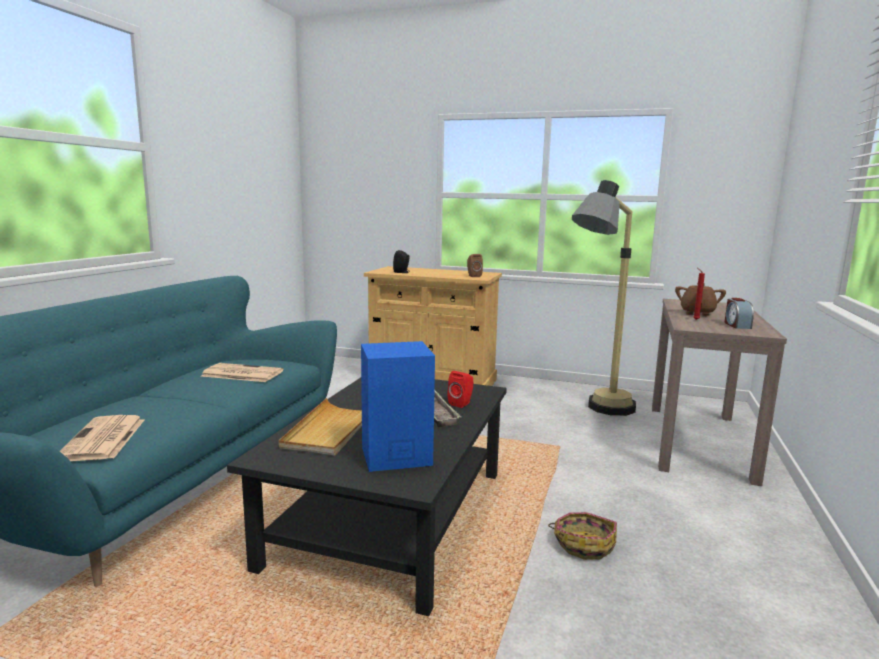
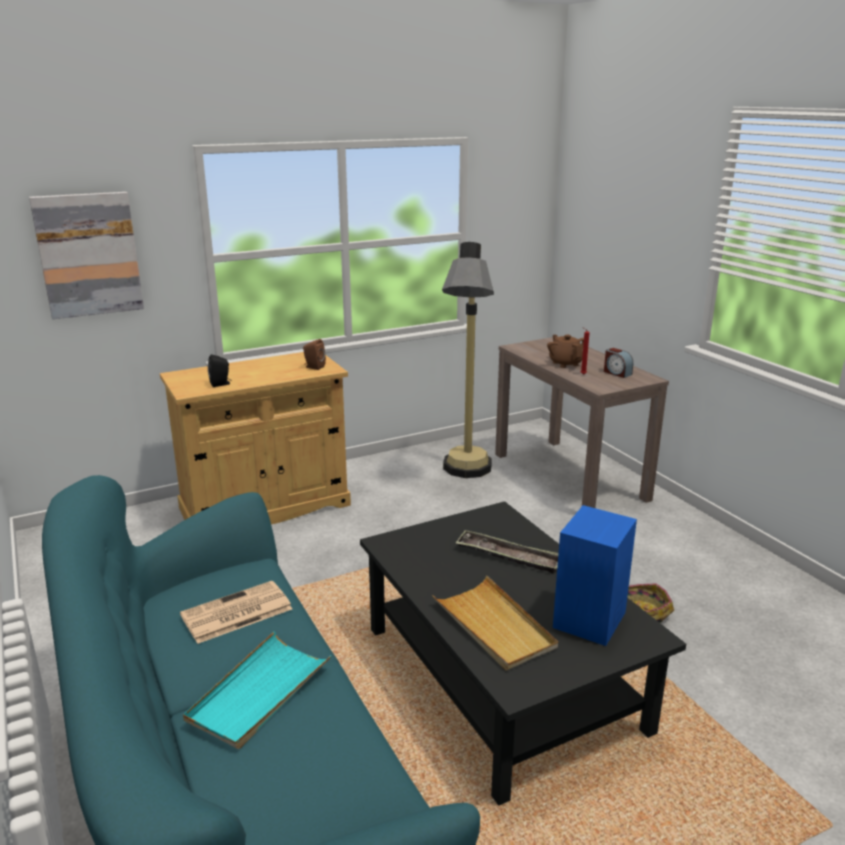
camera: 45 degrees left, 10 degrees up
(103, 439) = (330, 779): newspaper -> none
(171, 400) = (259, 693): none -> turquoise tray
(367, 183) = (88, 255): none -> picture
(461, 403) = (514, 538): red speaker -> none

